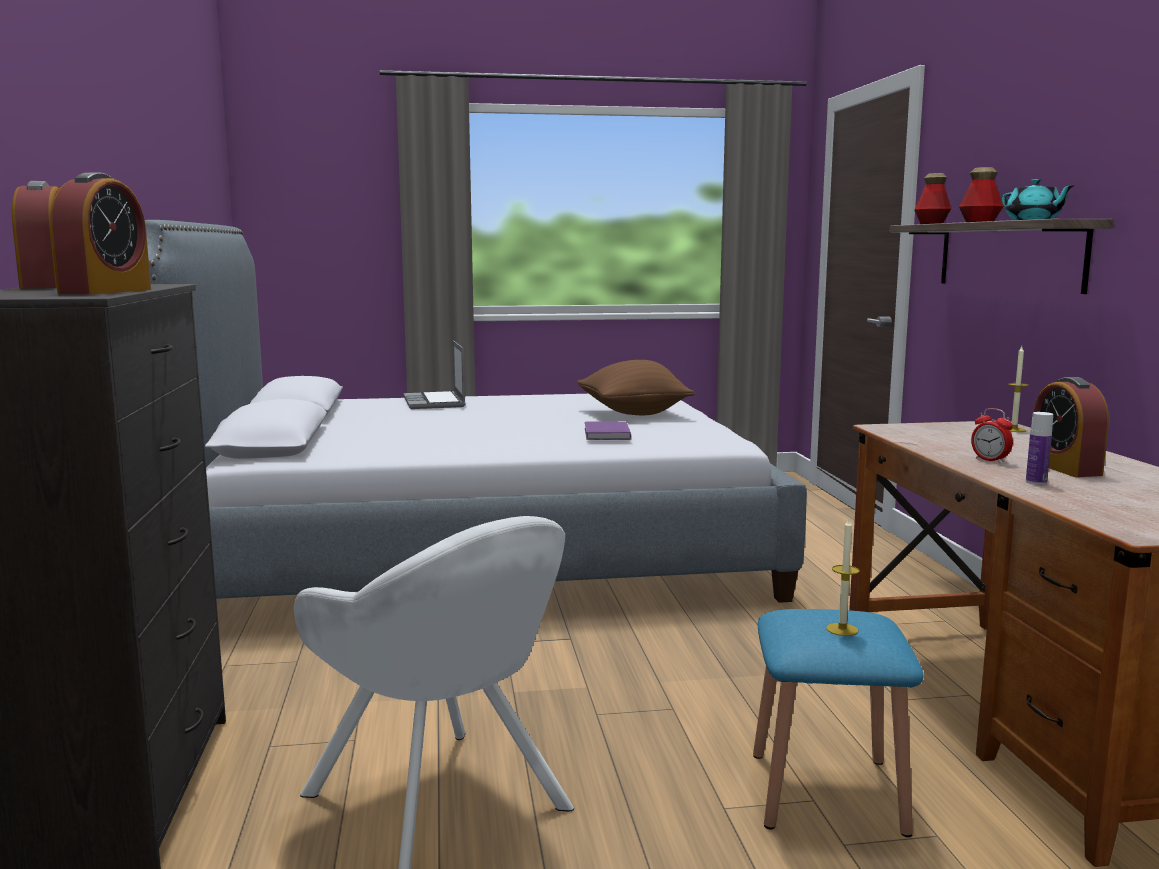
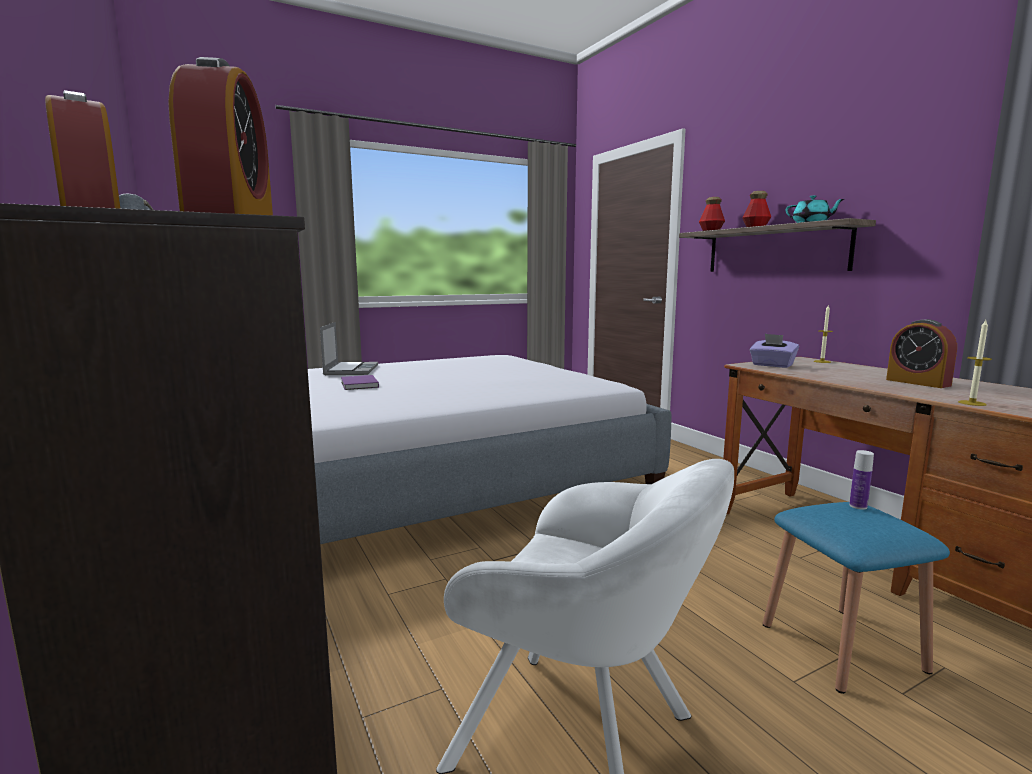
camera: 20 degrees left, 0 degrees up
(435, 402) = (350, 370): laptop -> laptop turned 150 degrees counterclockwise
(606, 434) = (524, 384): purple book -> purple book (358, 385)
(633, 414) = (513, 369): brown pillow -> none
(842, 629) = (870, 520): candle -> candle (972, 403)
(918, 430) = (772, 365): none -> purple tissue box
(990, 460) = (866, 381): alarm clock -> none
(1036, 482) = (932, 393): bottle -> bottle (858, 506)

